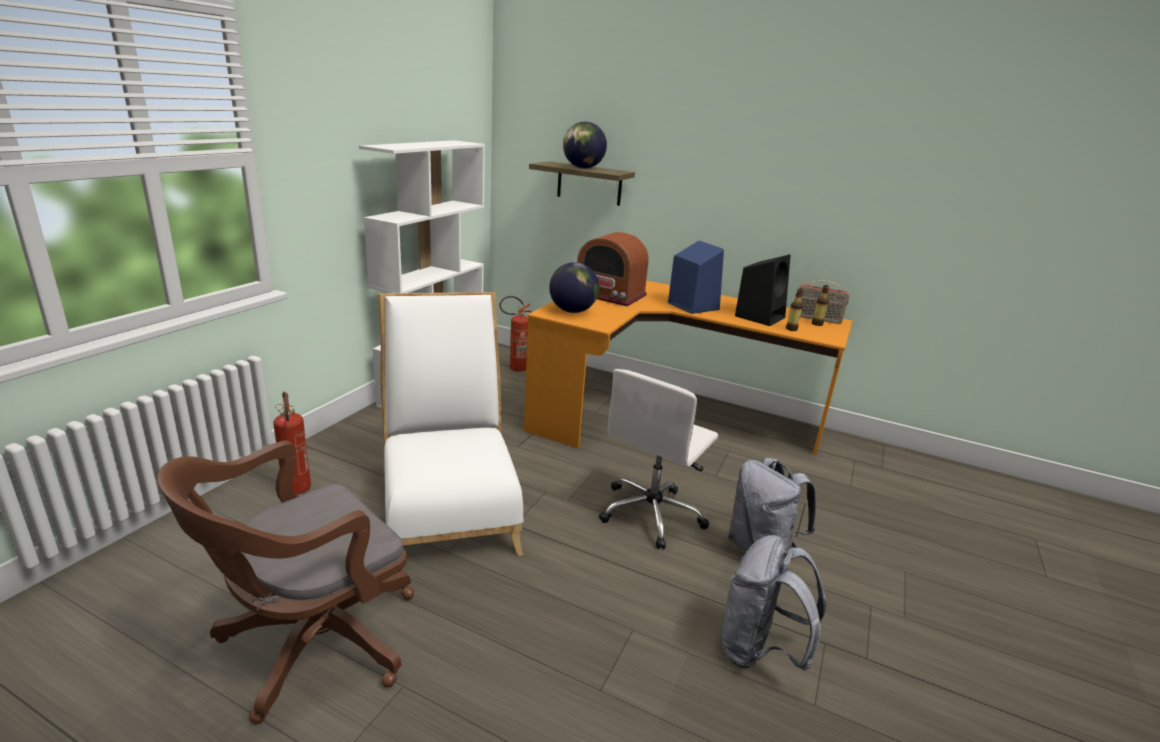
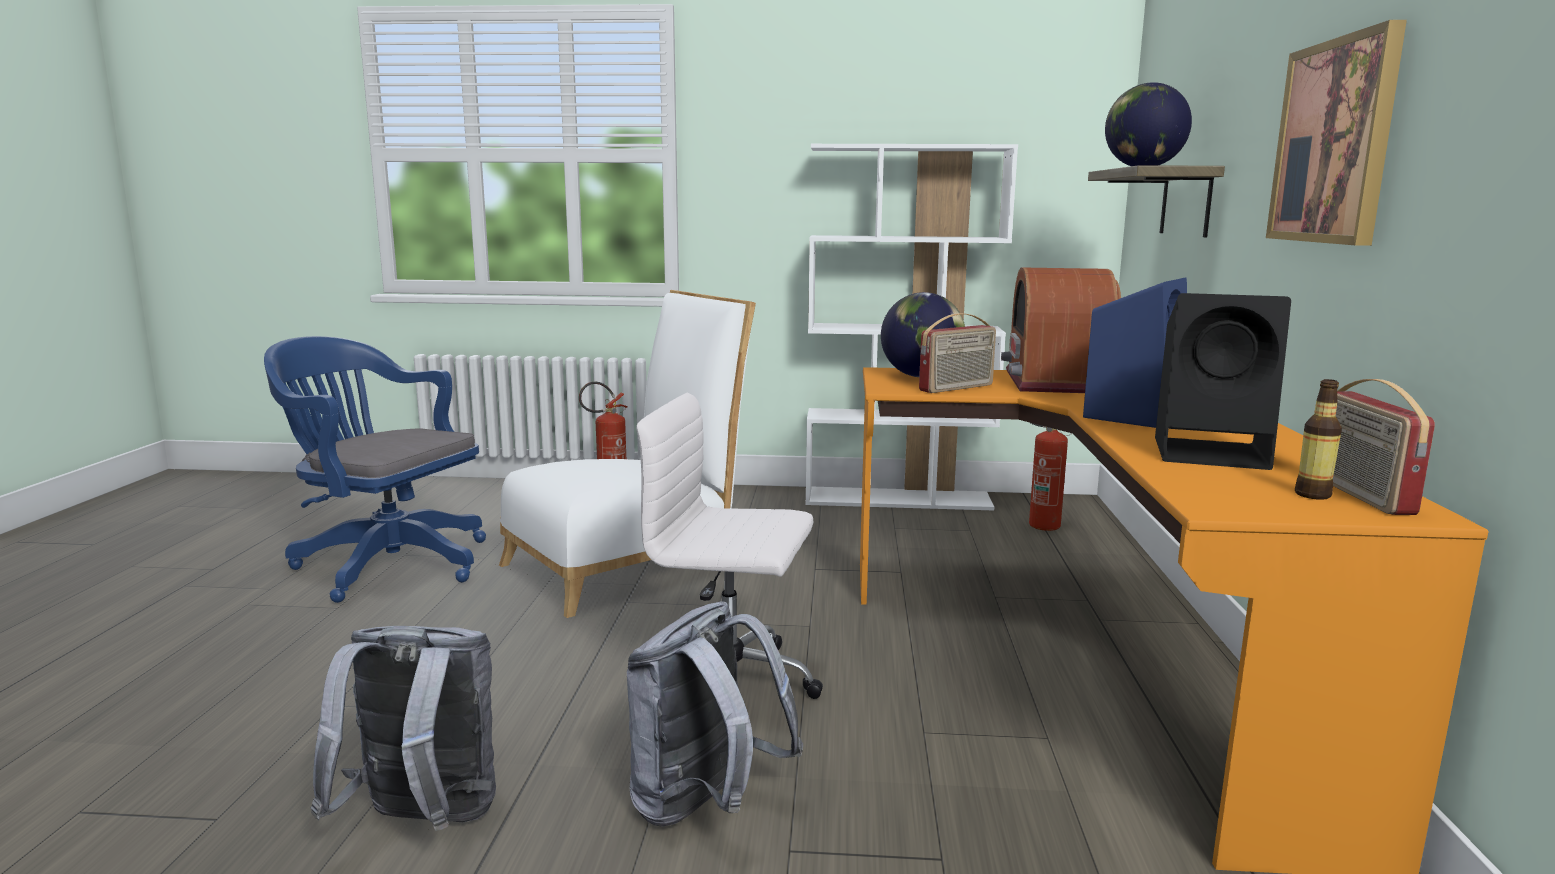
camera: 70 degrees right, 10 degrees down
(311, 645) = (386, 563): brown office chair -> blue office chair
(610, 313) = (957, 388): none -> radio
(740, 180) = (1334, 142): none -> picture
(791, 329) = (1194, 476): bottle -> none

